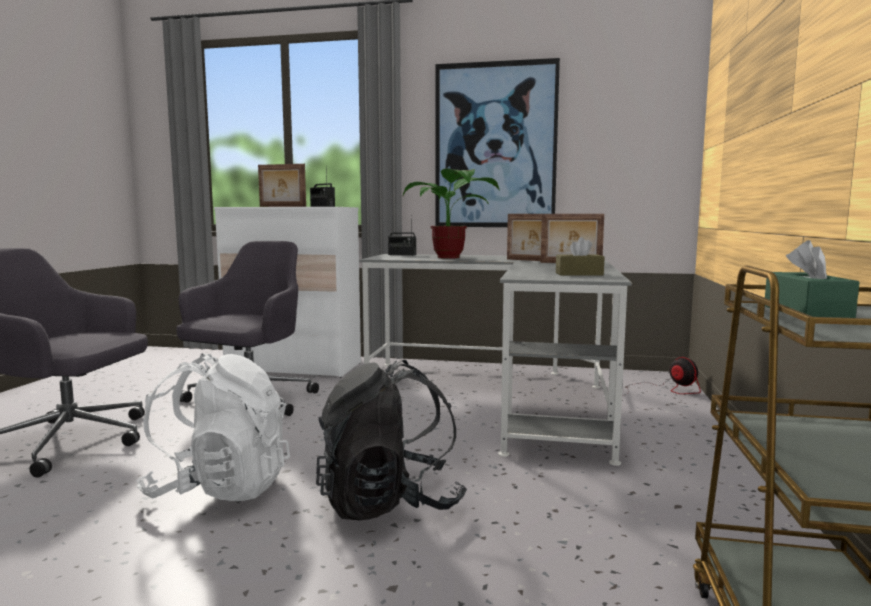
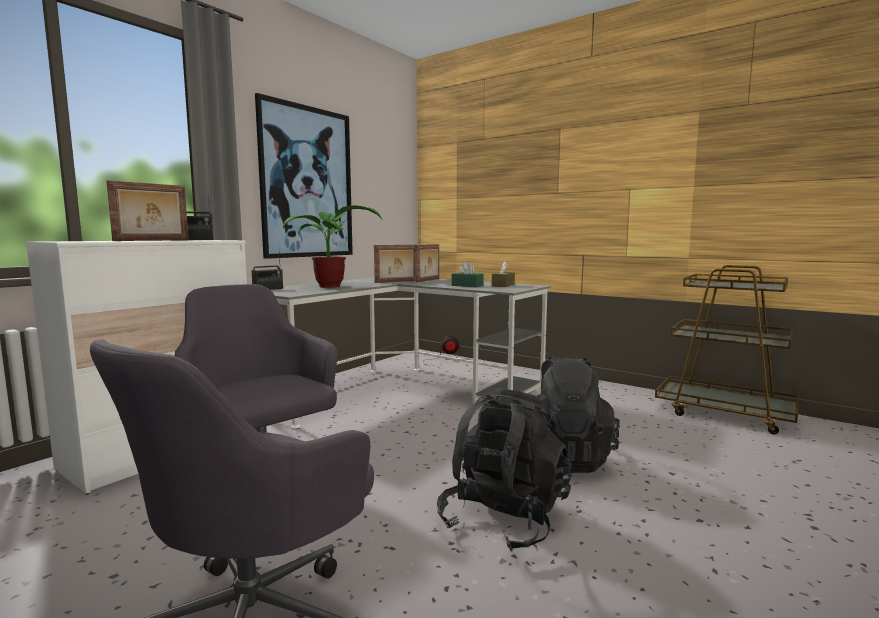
camera: 65 degrees left, 0 degrees up
(220, 488) = (504, 519): white backpack -> black backpack
(806, 313) = (717, 284): green tissue box -> green tissue box (467, 285)

